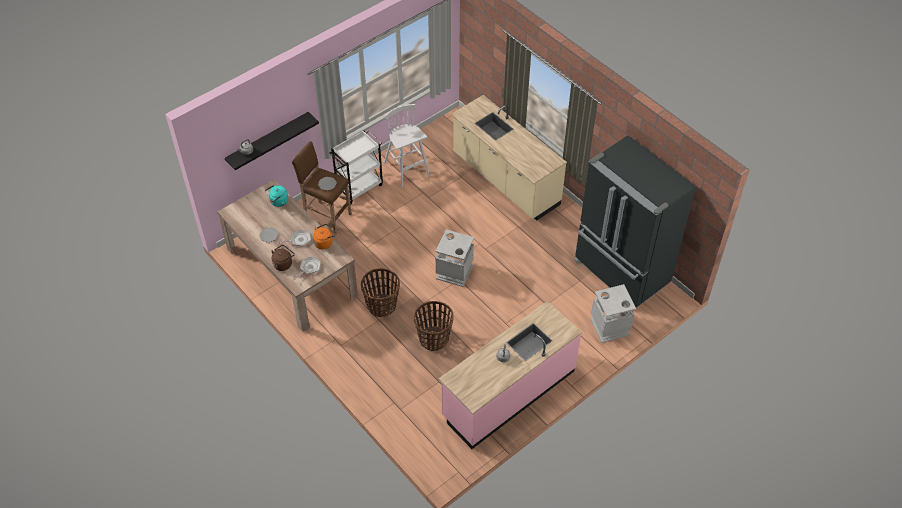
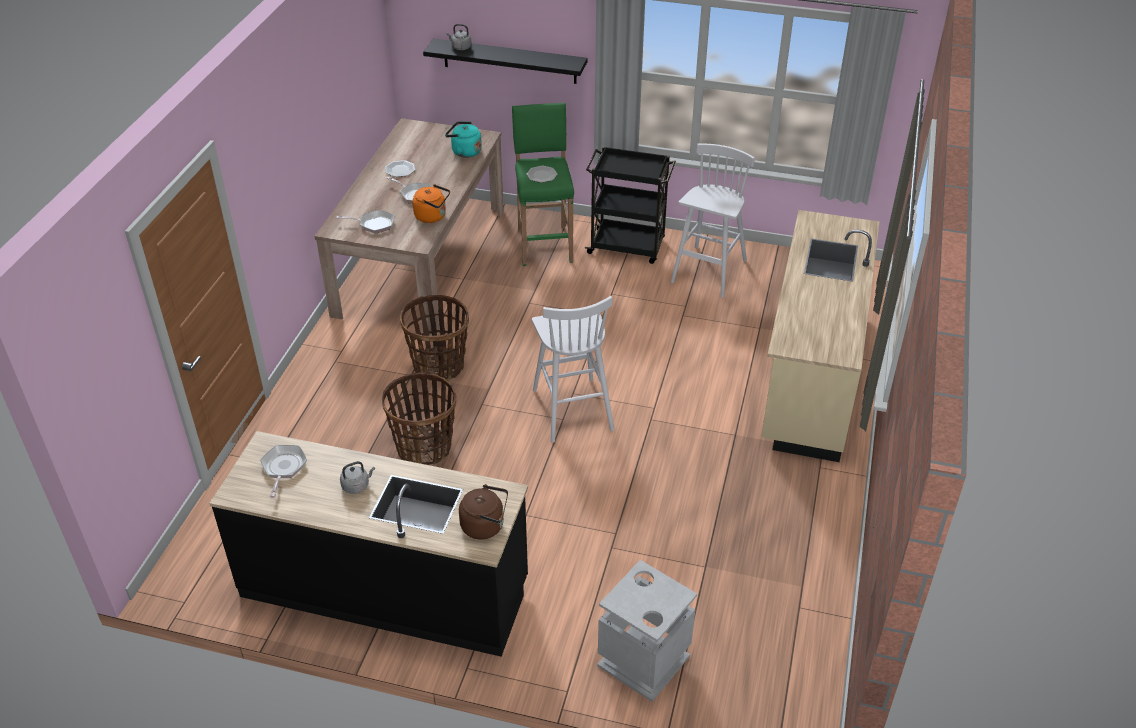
camera: 55 degrees right, 10 degrees down
(283, 263) = (362, 201): brown kettle -> brown kettle (485, 526)
(326, 217) = (544, 244): brown stool -> green stool
(359, 187) = (627, 246): white cart -> black cart
(454, 272) = (572, 408): grey trash can -> white stool
(471, 378) = (283, 468): none -> frying pan
(508, 393) = (385, 588): pink counter -> black counter
(620, 273) = (780, 616): black fridge -> none

